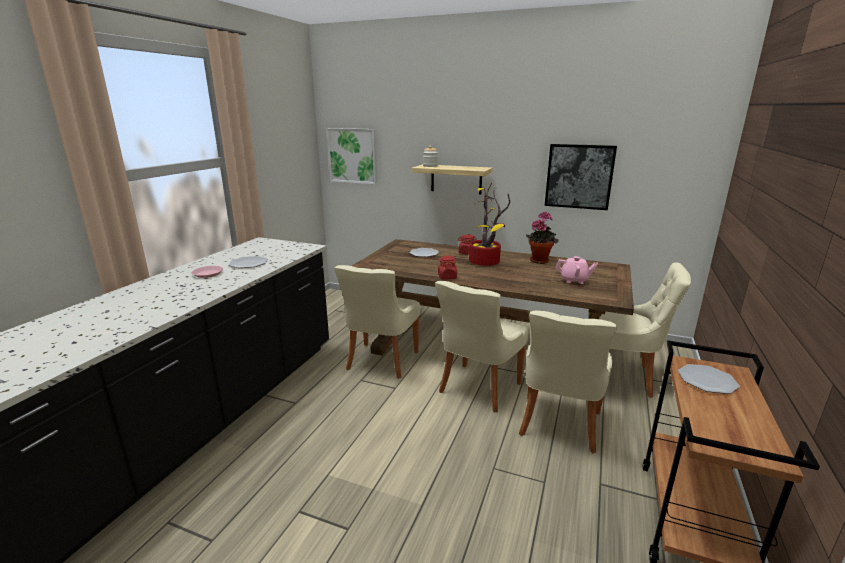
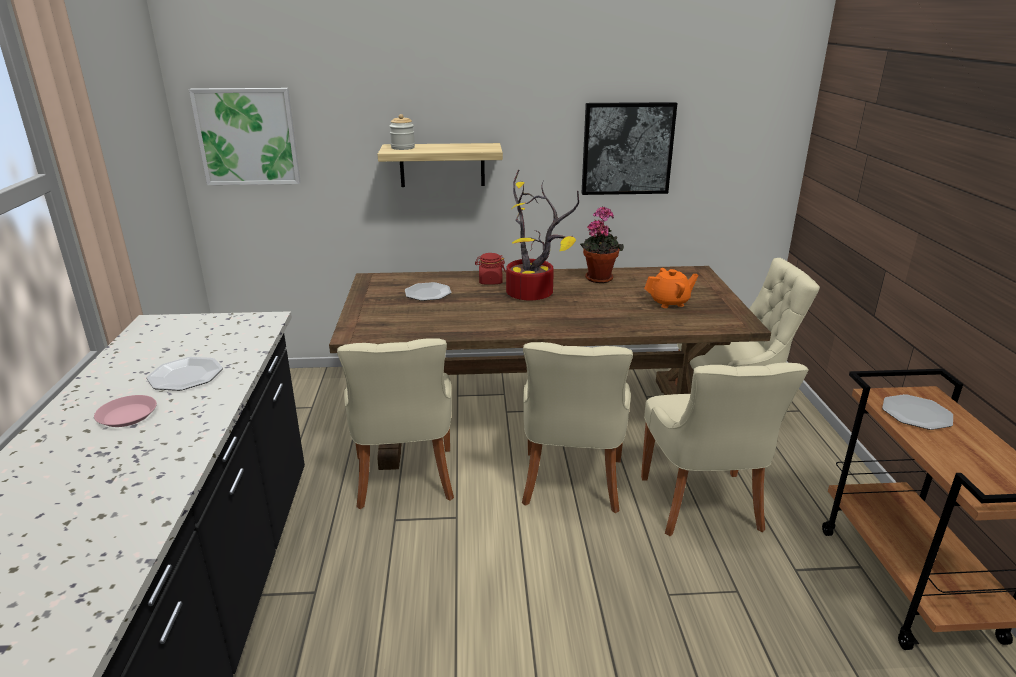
camera: 25 degrees left, 5 degrees up
(447, 277) = (502, 330): red jar -> none
(574, 280) = (669, 302): pink teapot -> orange teapot

